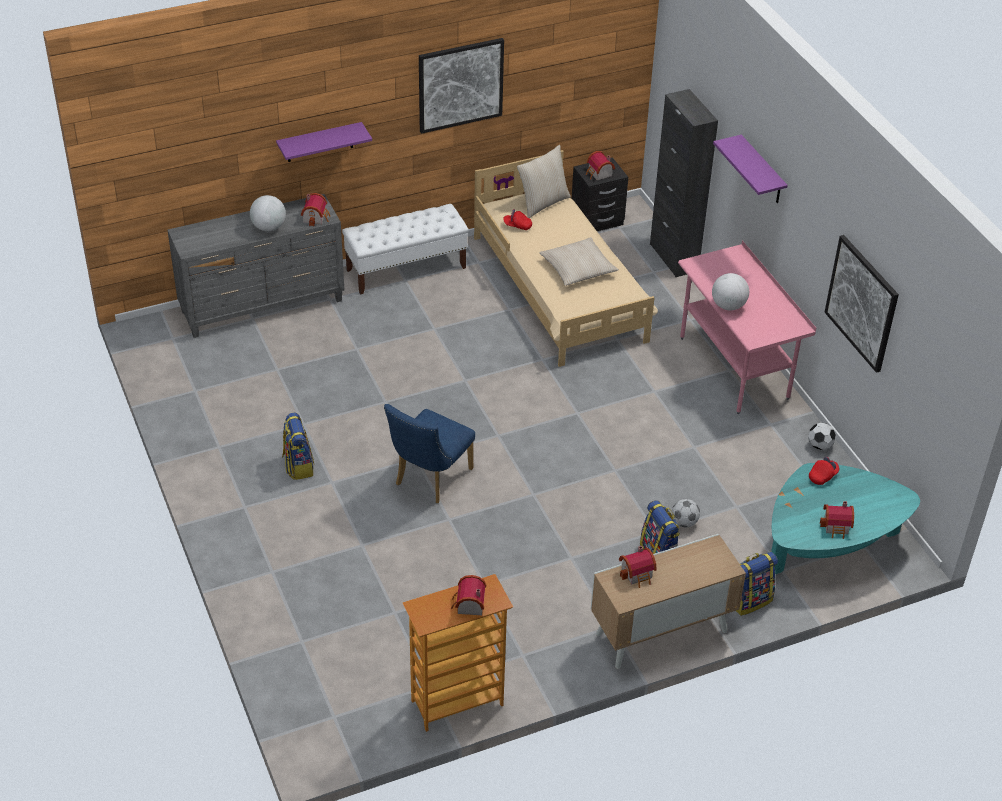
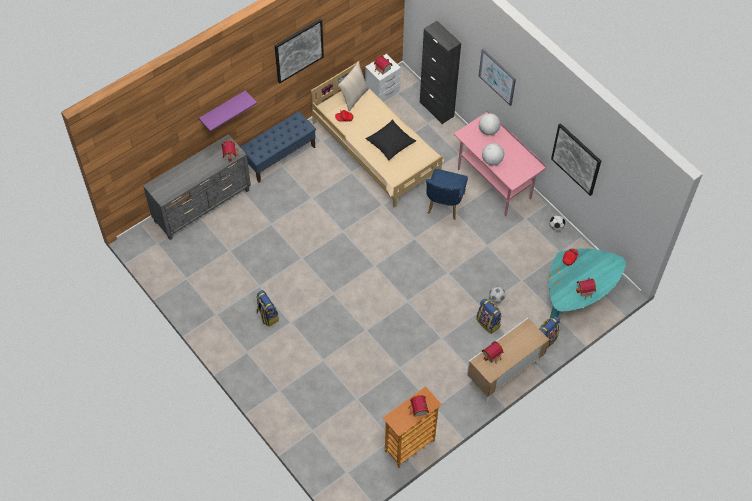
camera: 15 degrees left, 15 degrees up
(269, 227) = (204, 169): globe -> globe (488, 130)
(406, 268) = (279, 156): white bench -> blue bench
(429, 479) = (345, 306): blue chair -> blue chair (444, 206)
(578, 268) = (390, 143): beige pillow -> black pillow
(597, 220) = (382, 91): black nightstand -> white nightstand
(762, 171) = (497, 76): purple shelf -> picture

